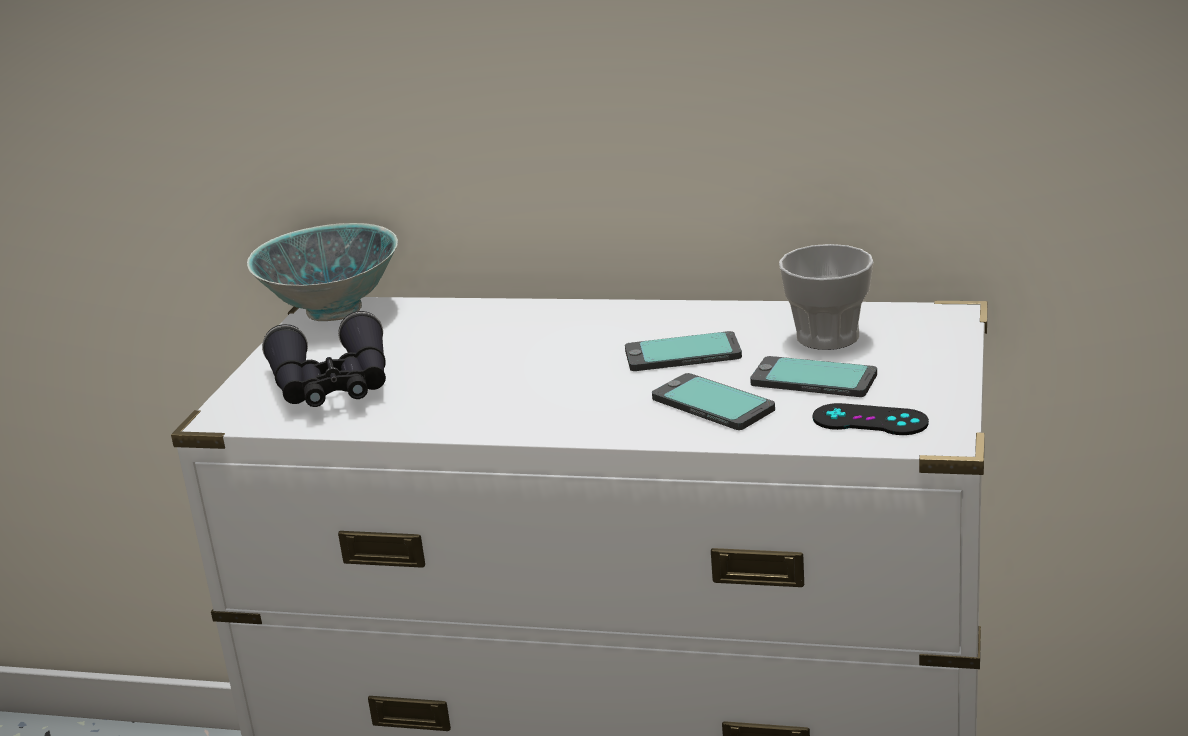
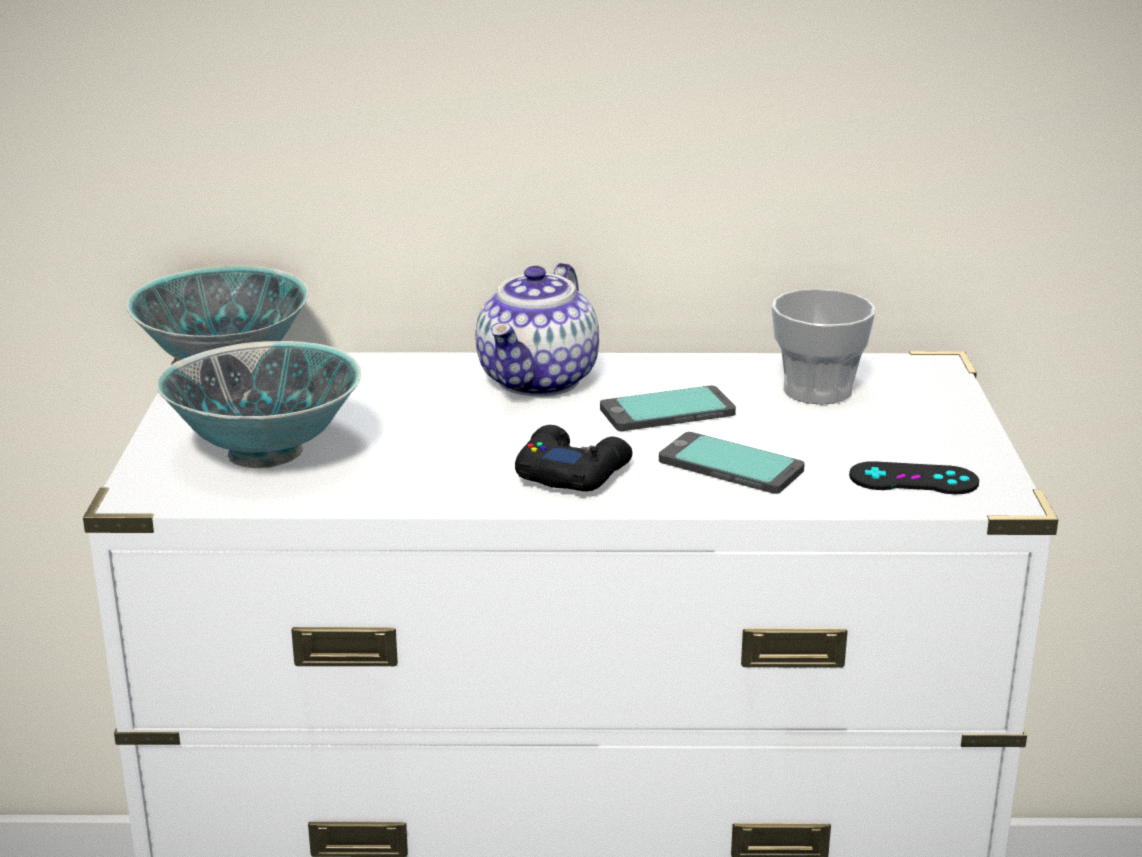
camera: 15 degrees left, 0 degrees up
(333, 386) = (266, 455): black binoculars -> bowl
(573, 407) = (572, 472): none -> black game controller
(586, 325) = (539, 381): none -> teapot
(813, 380) = (827, 437): phone -> none

